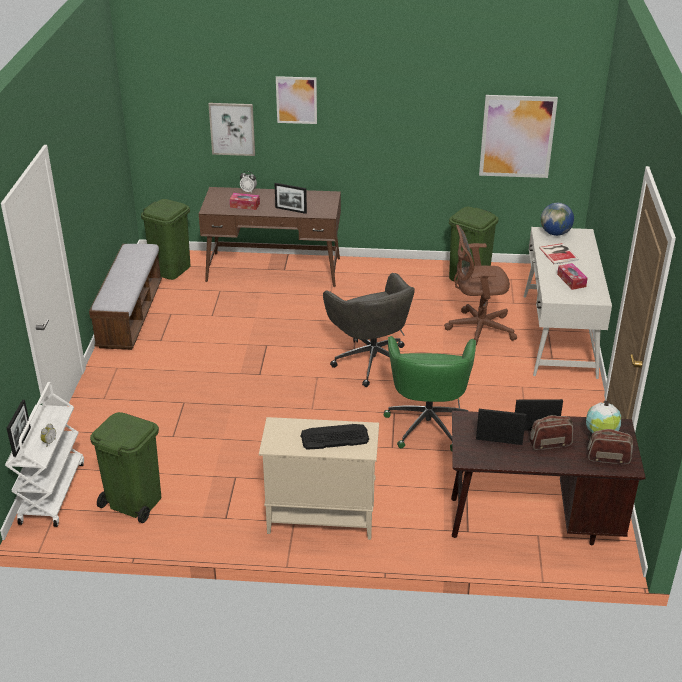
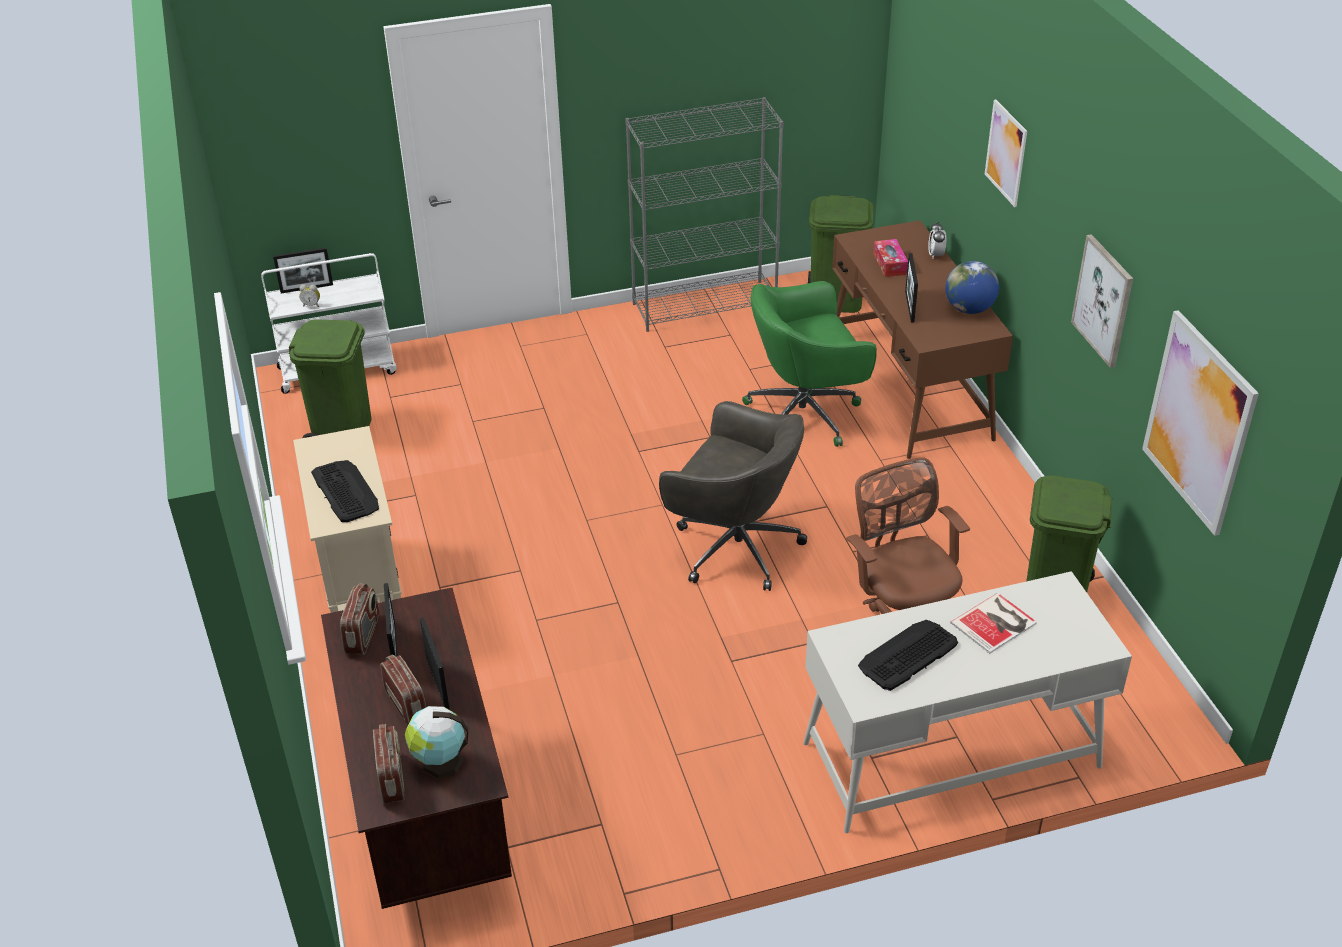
camera: 70 degrees right, 5 degrees up
(130, 315) = (705, 305): bench -> grey bookcase
(232, 129) = (952, 151): picture -> picture (1103, 300)
(371, 360) = (733, 547): grey office chair -> grey office chair turned 105 degrees counterclockwise
(428, 423) = (609, 644): green office chair -> green office chair (806, 414)
(480, 452) = (363, 634): none -> radio
(555, 233) = (1070, 606): globe -> globe (969, 309)
(571, 280) = (907, 655): tissue box -> keyboard

